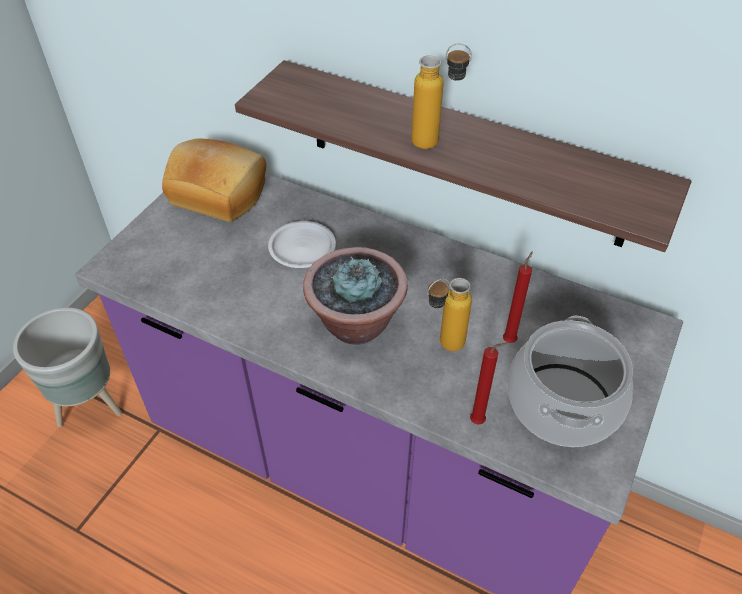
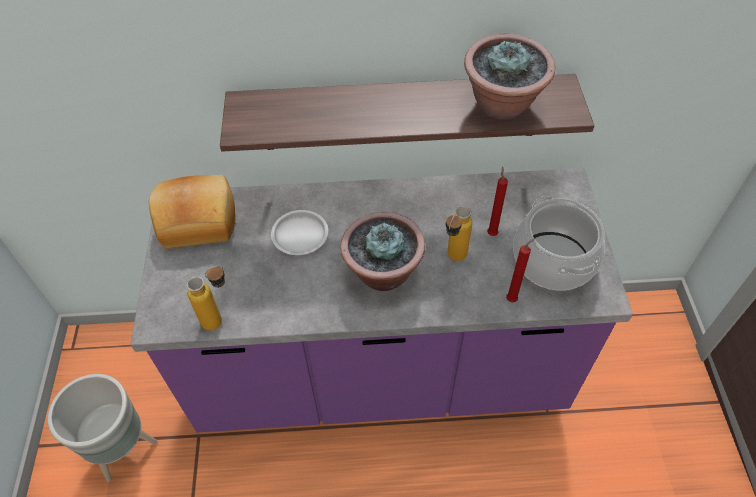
camera: 30 degrees left, 5 degrees up
(436, 143) = (398, 115): bottle -> bottle (220, 319)
(567, 178) = (502, 105): none -> potted plant

